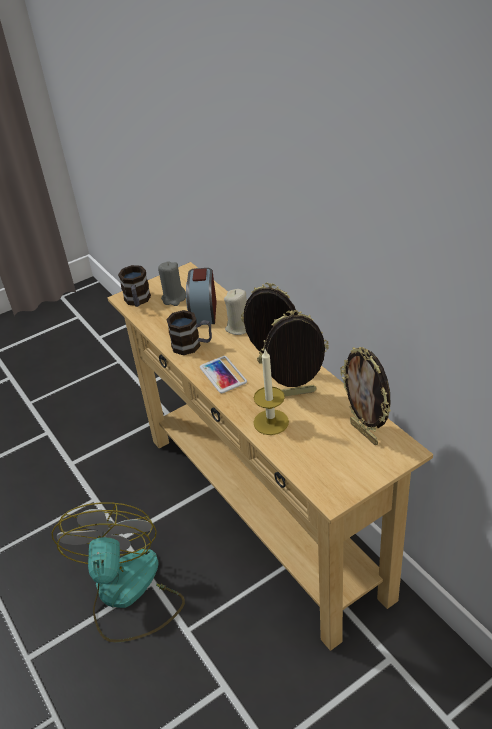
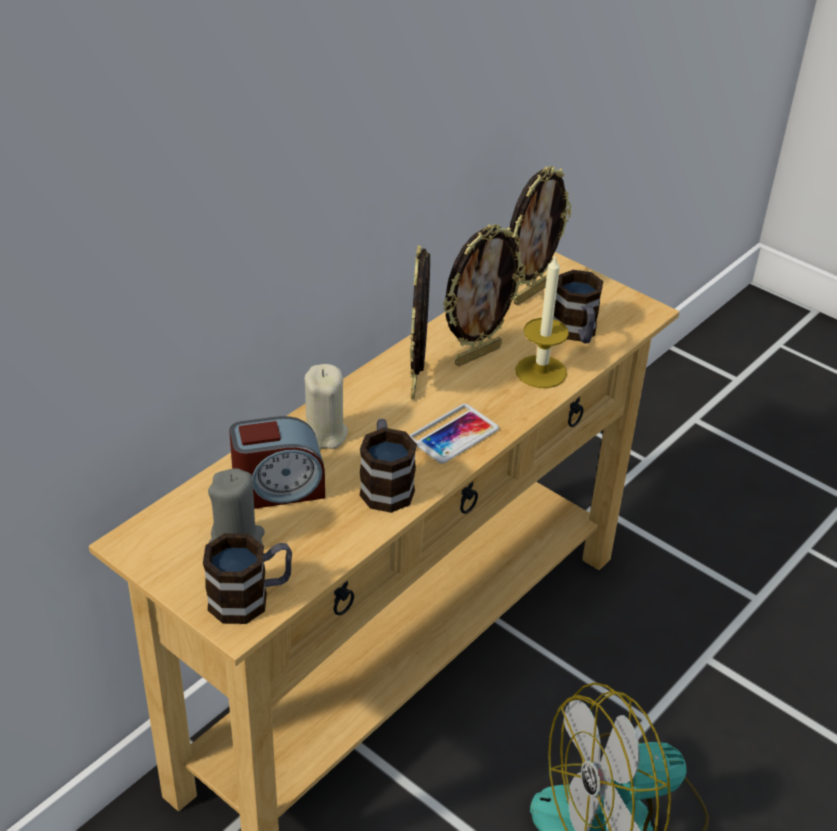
camera: 110 degrees left, 0 degrees up
(296, 395) = (477, 354): picture frame -> picture frame turned 105 degrees counterclockwise
(310, 449) = (576, 333): none -> mug

